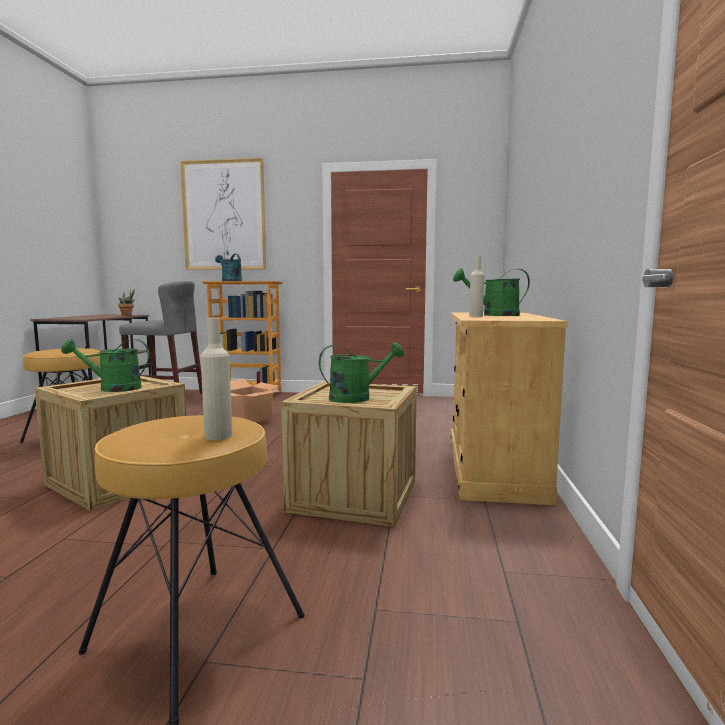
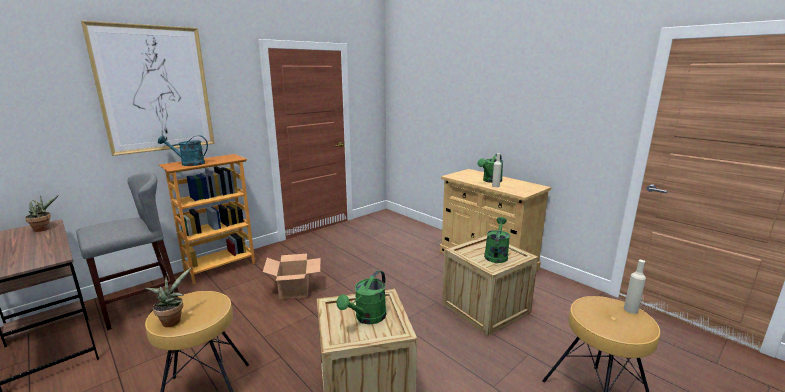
camera: 50 degrees left, 10 degrees up
(42, 351) = (173, 320): none -> potted plant

